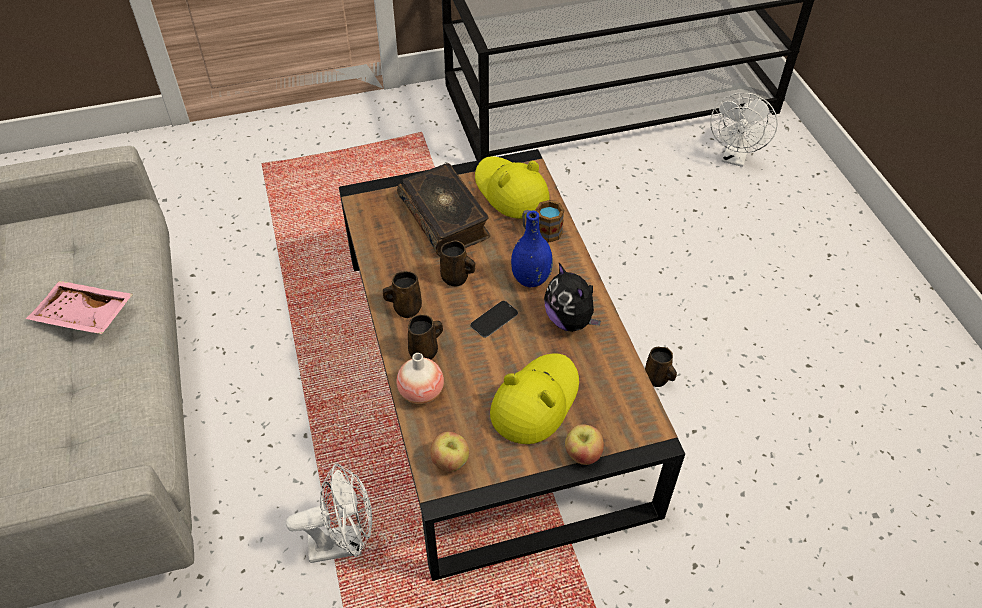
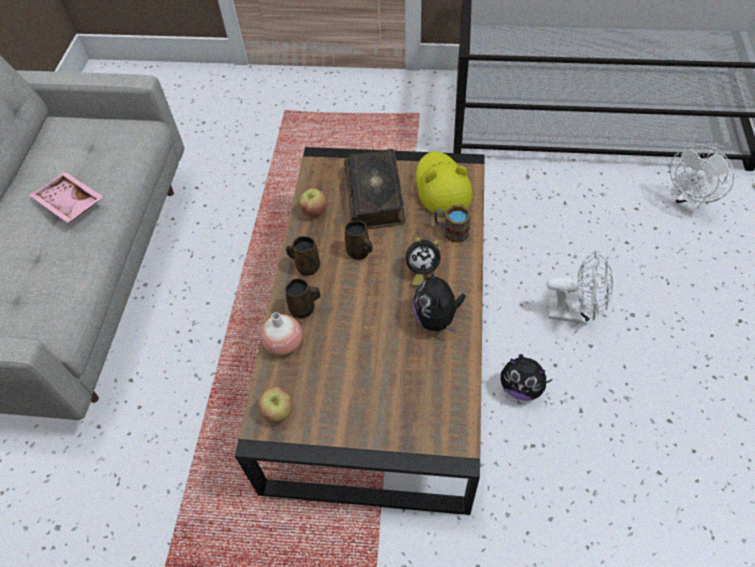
camera: 25 degrees right, 5 degrees up
(344, 543) = (208, 438): white fan -> white fan (574, 313)
(494, 320) = (373, 298): phone -> none
(531, 279) = (421, 271): blue vase -> alarm clock
(535, 401) = (371, 382): yellow hat -> none
(582, 454) = (388, 444): apple -> apple (314, 211)
(657, 379) = (521, 387): brown mug -> plush toy

